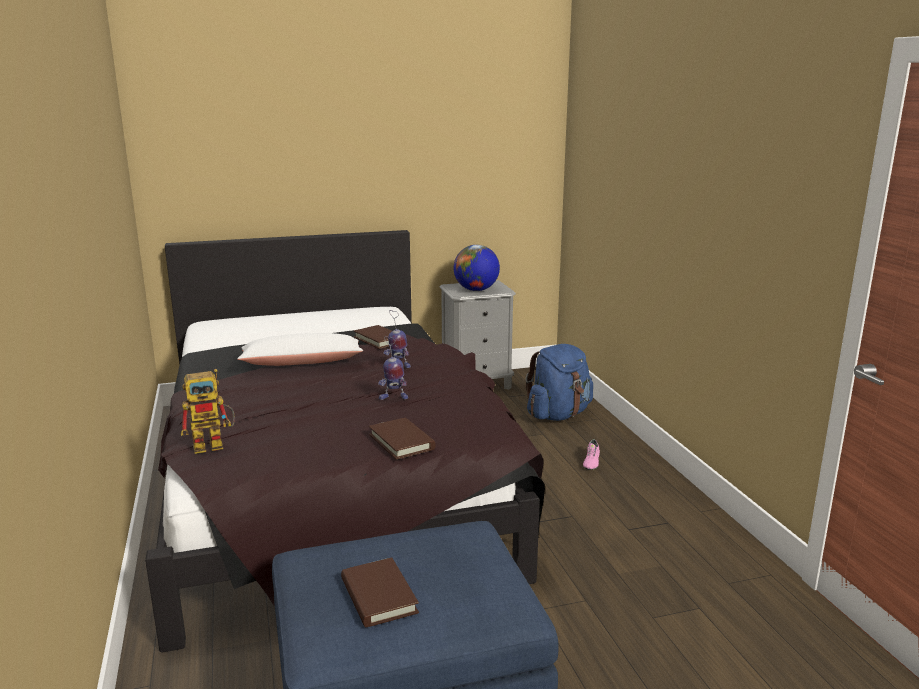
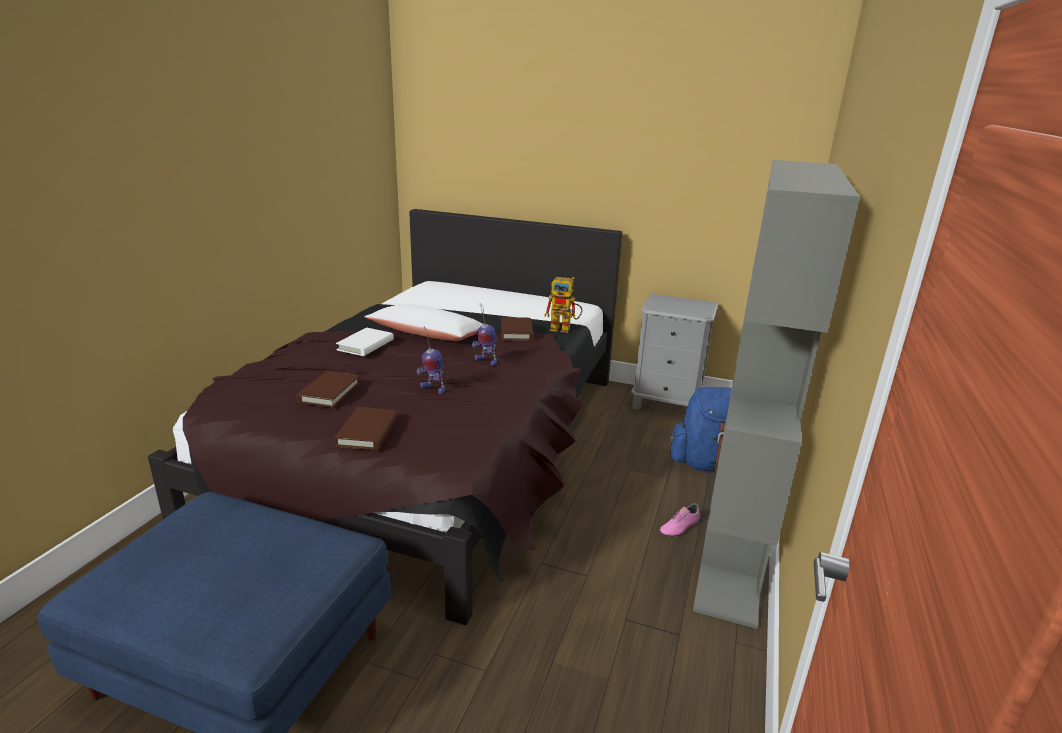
camera: 35 degrees right, 5 degrees up
(215, 444) = (252, 382): toy robot -> toy robot (565, 329)
(265, 385) = (365, 345): none -> white book
(378, 596) = (179, 566): brown book -> brown book (329, 392)
(476, 290) = (674, 307): globe -> none
(639, 462) = (733, 551): none -> grey bookcase

